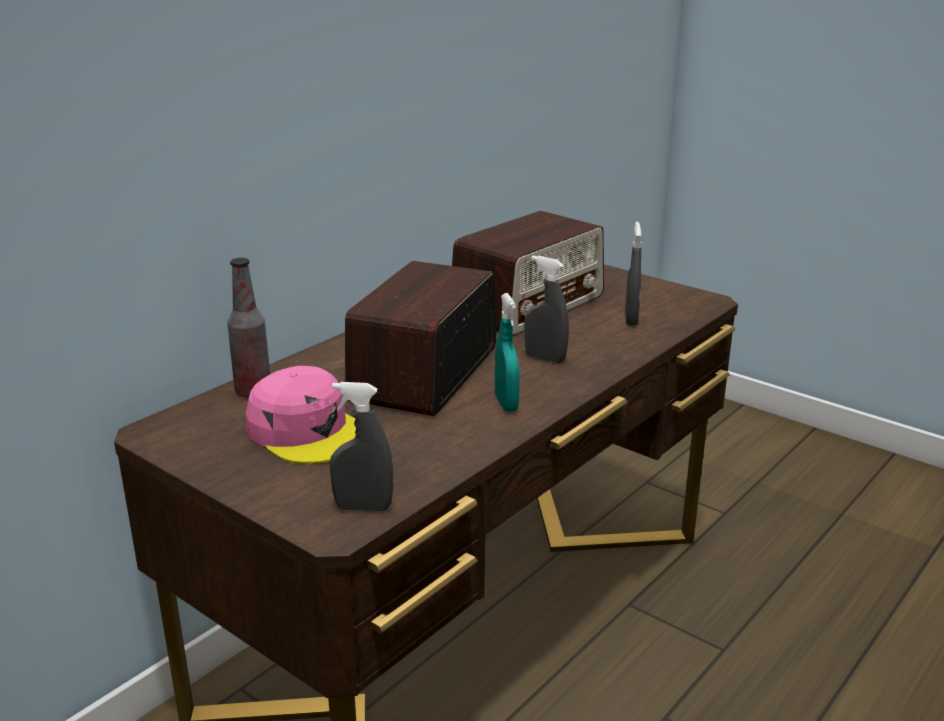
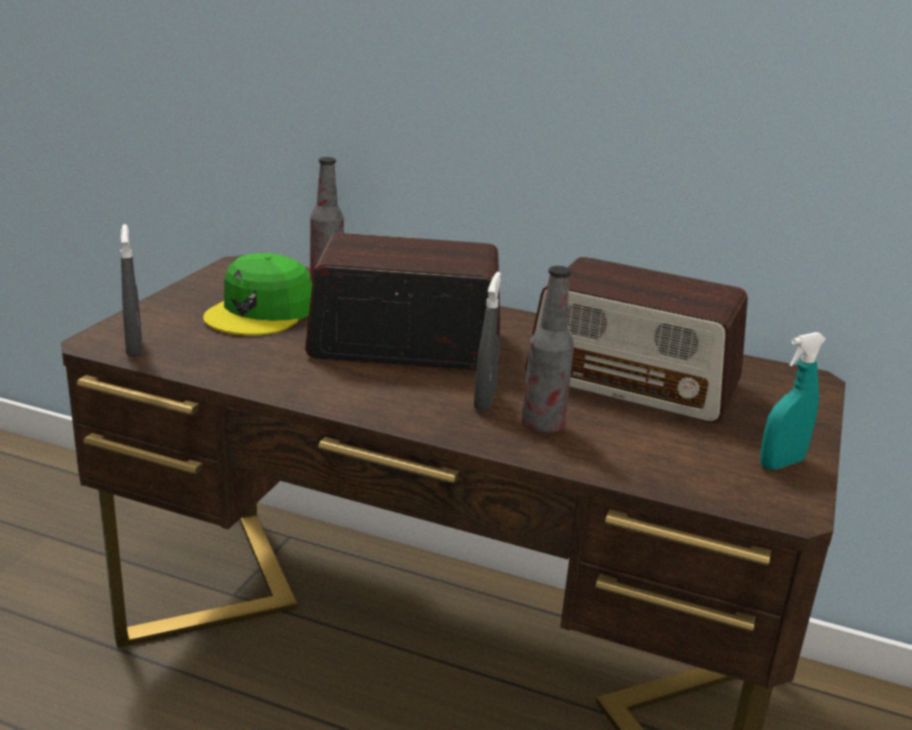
camera: 70 degrees right, 0 degrees up
(307, 431) = (261, 312): pink cap -> green cap
(506, 404) = (356, 389): turquoise spray bottle -> turquoise spray bottle (781, 463)
(590, 346) = (542, 426): none -> bottle
(631, 319) = (652, 449): grey spray bottle -> none

